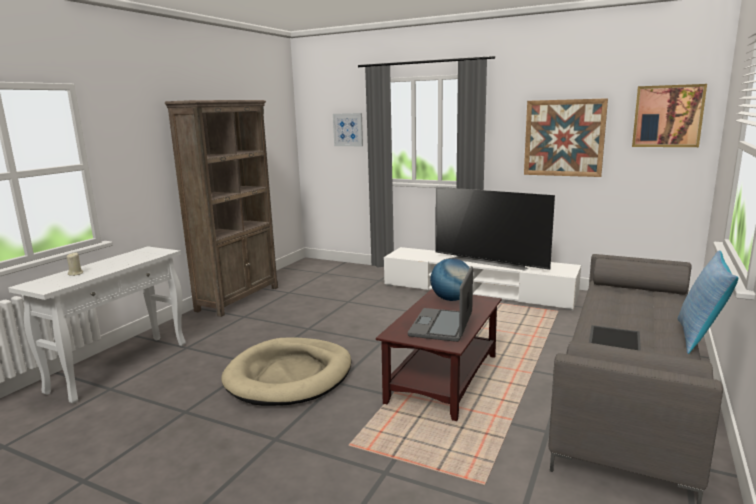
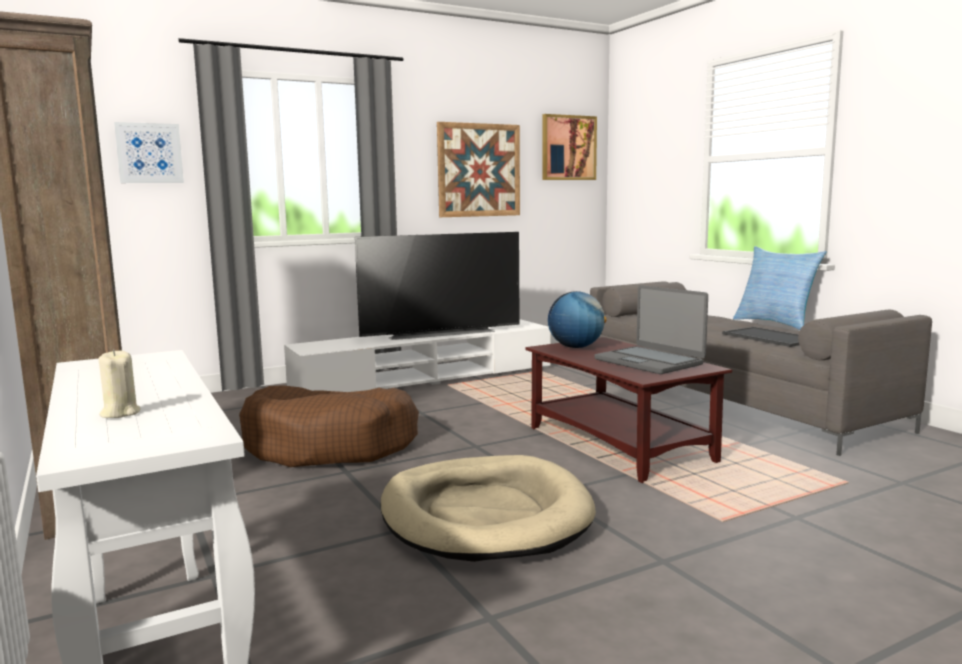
camera: 55 degrees left, 5 degrees down
(336, 313) = (330, 446): none -> brown dog bed

